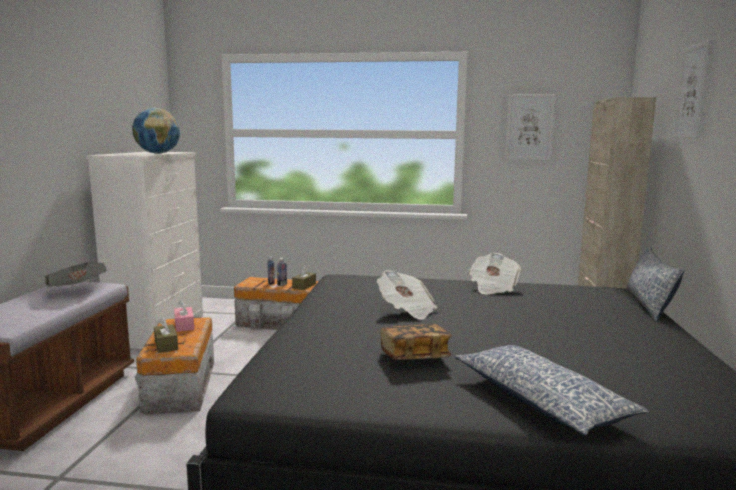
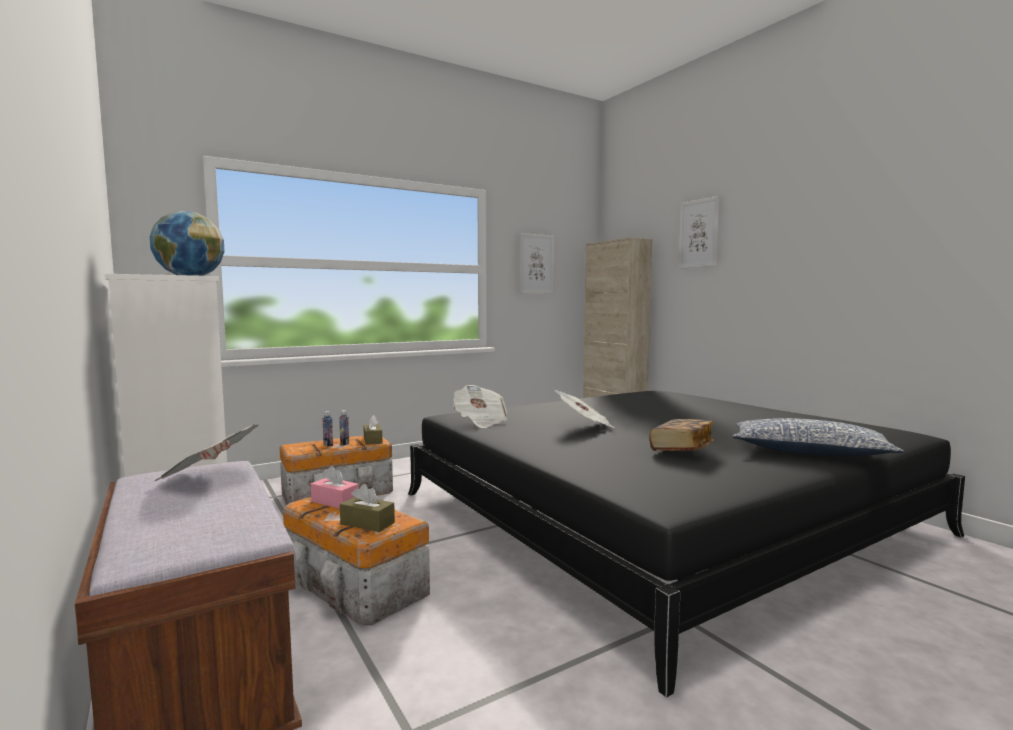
camera: 40 degrees left, 5 degrees down
(493, 287) = (588, 402): newspaper -> newspaper (480, 421)
(648, 303) = (693, 395): pillow -> none

